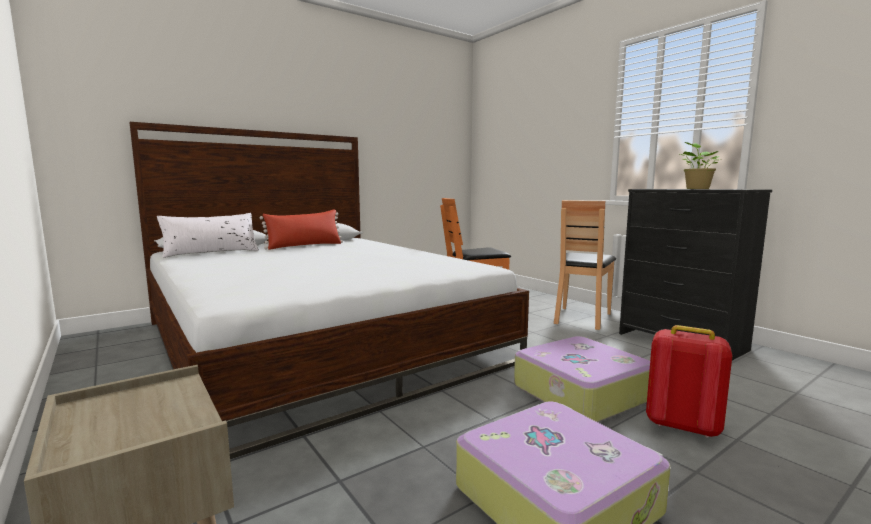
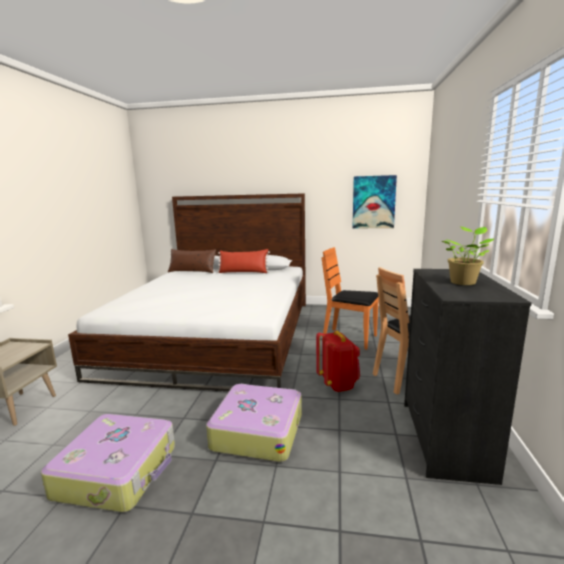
camera: 45 degrees right, 5 degrees up
(211, 252) = (192, 271): white pillow -> brown pillow
(427, 155) = (373, 202): none -> picture
(681, 425) = (257, 488): red backpack -> red backpack (338, 384)

